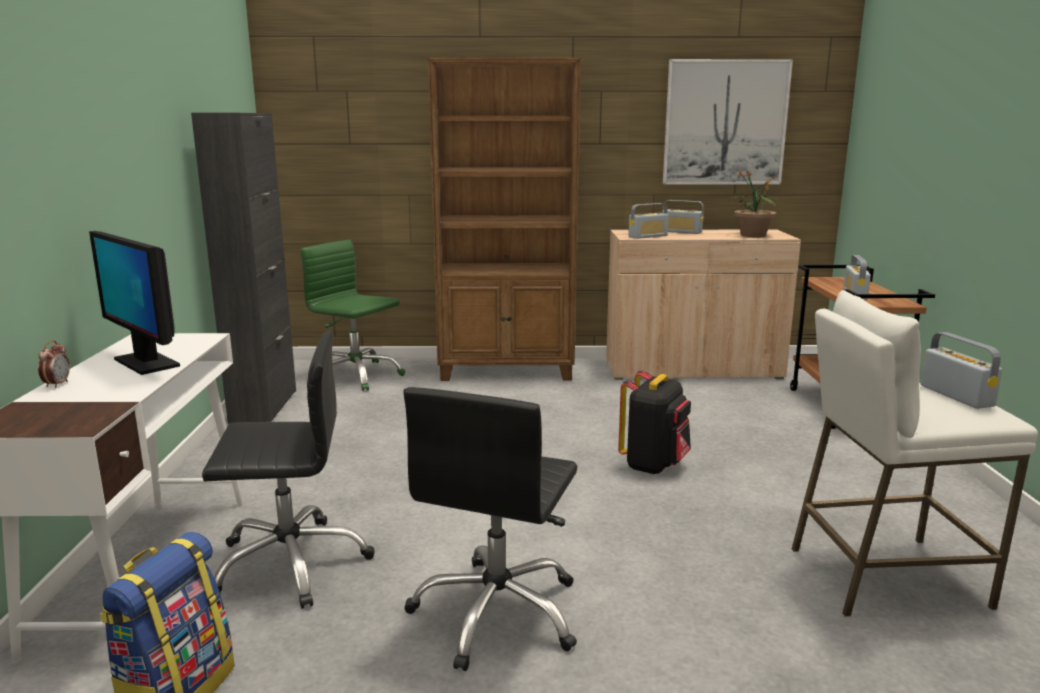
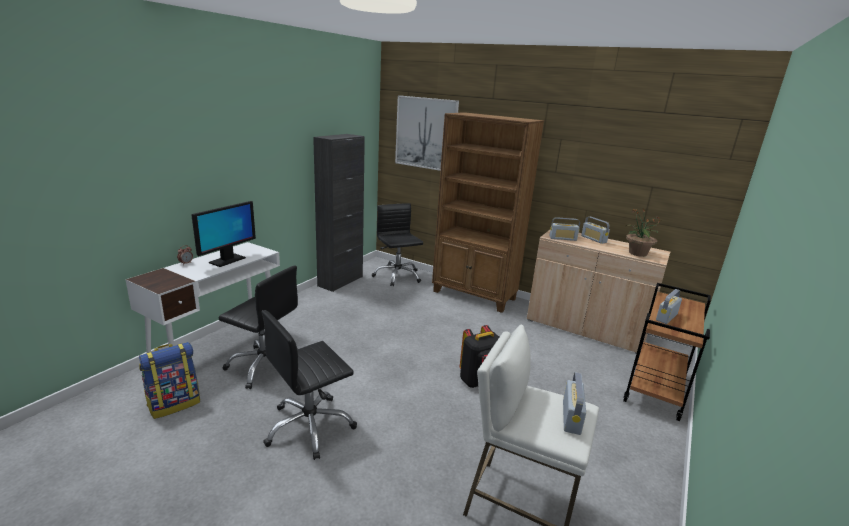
camera: 30 degrees right, 5 degrees up
(146, 363) = (227, 260): monitor -> monitor turned 135 degrees counterclockwise
(356, 376) = (397, 276): green office chair -> black office chair
(725, 123) = (643, 171): picture -> picture (426, 133)

